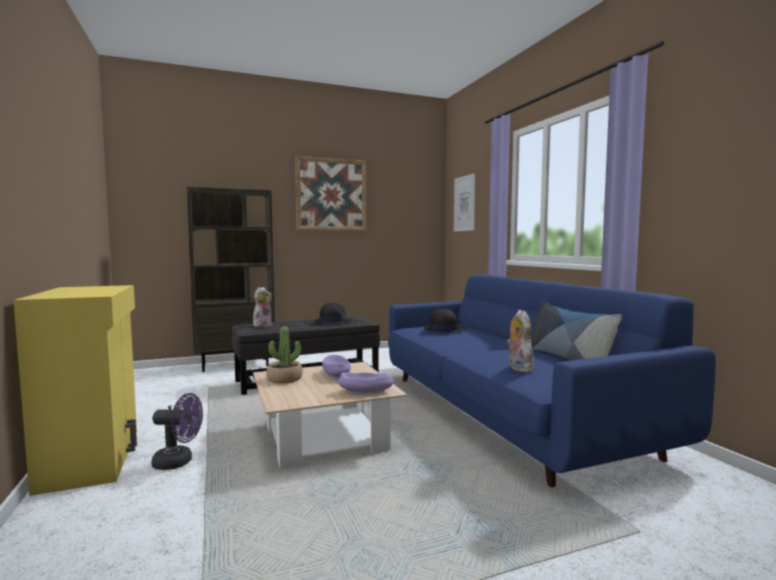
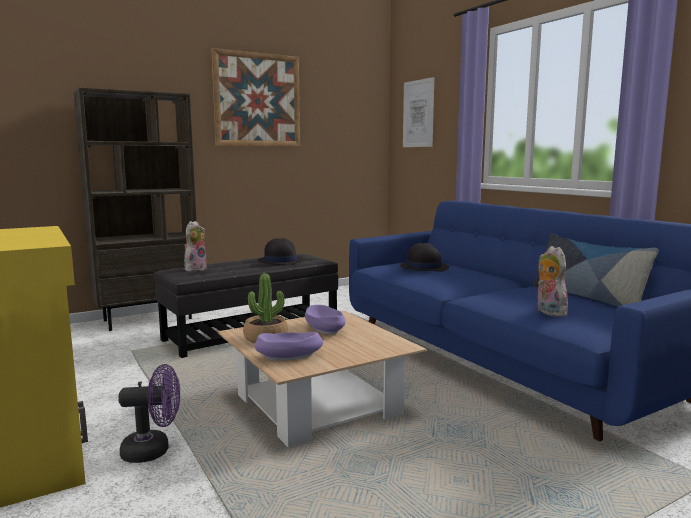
camera: 10 degrees left, 5 degrees up
(365, 392) = (377, 349): purple bowl -> purple bowl (289, 356)

